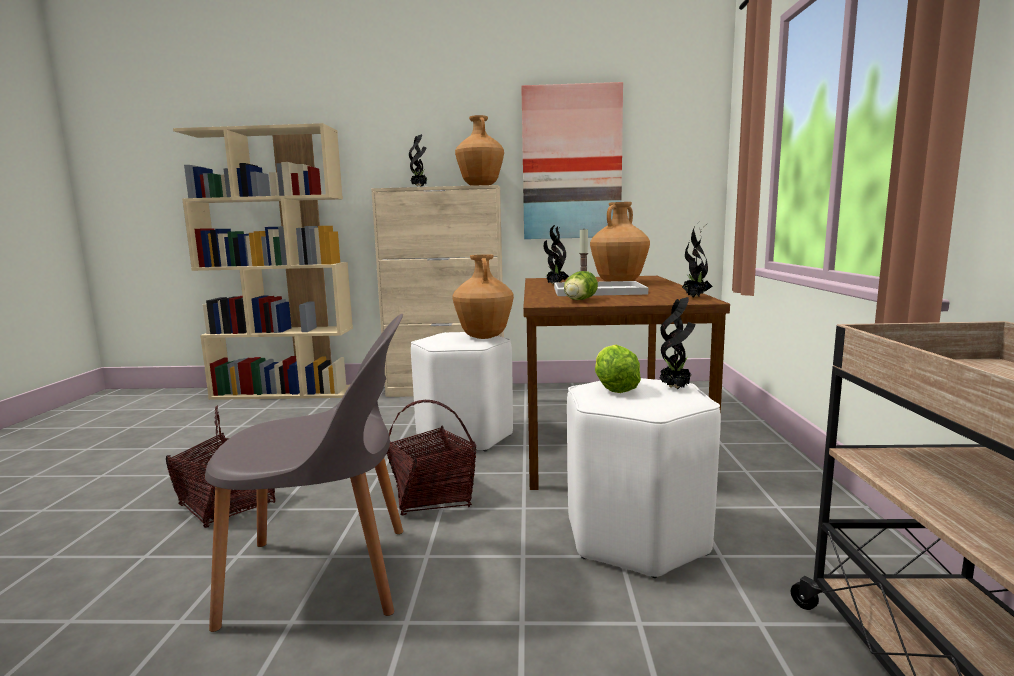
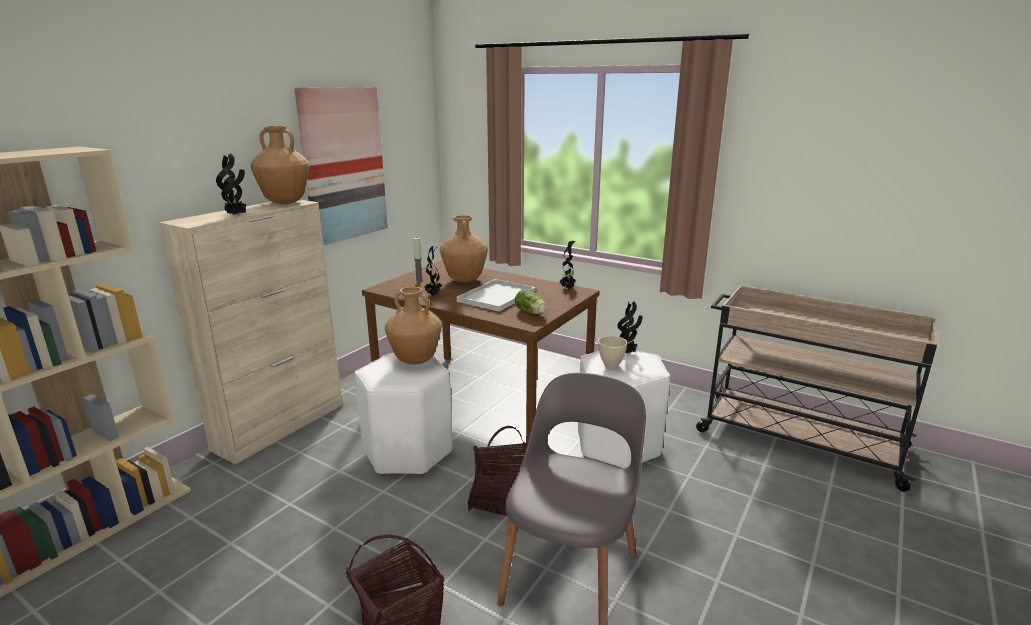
camera: 60 degrees left, 10 degrees up
(614, 388) = (611, 366): lettuce -> beige bowl

